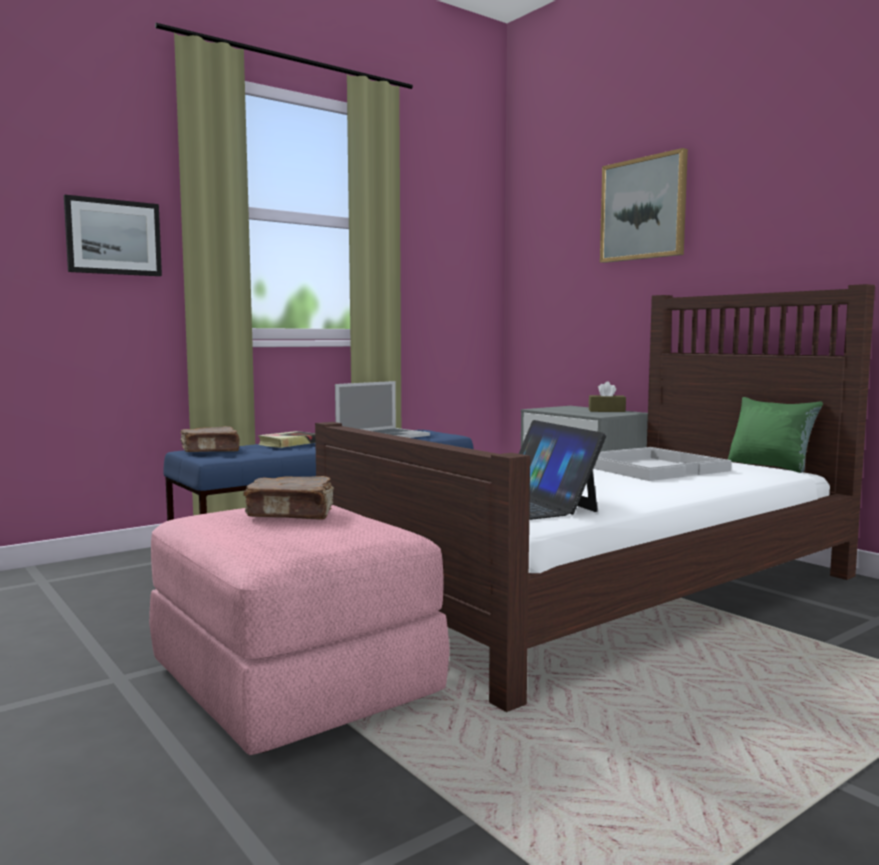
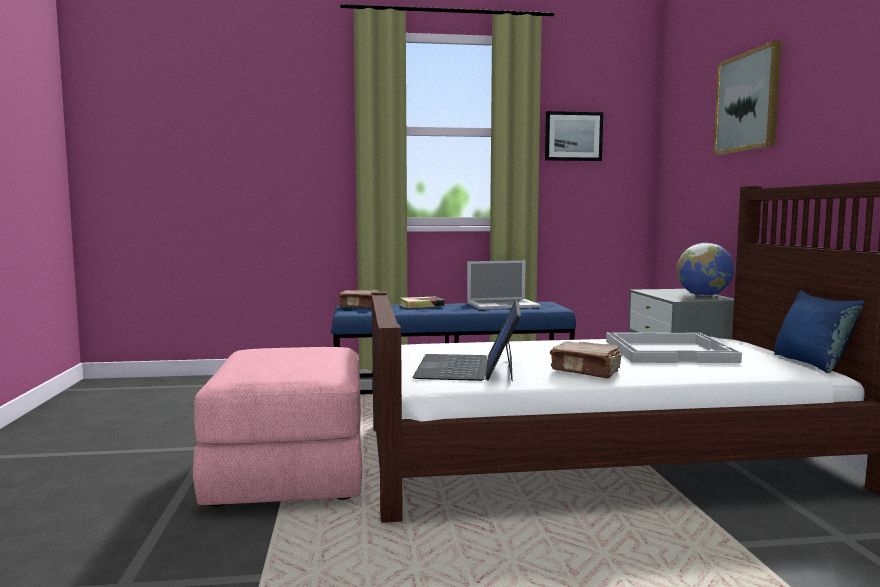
camera: 30 degrees right, 0 degrees up
(113, 237) = (313, 156): picture -> picture (573, 136)
(291, 514) = (300, 354): brown book -> brown book (586, 371)
(606, 411) = (703, 296): brown tissue box -> globe
(770, 466) = (811, 363): green pillow -> blue pillow

